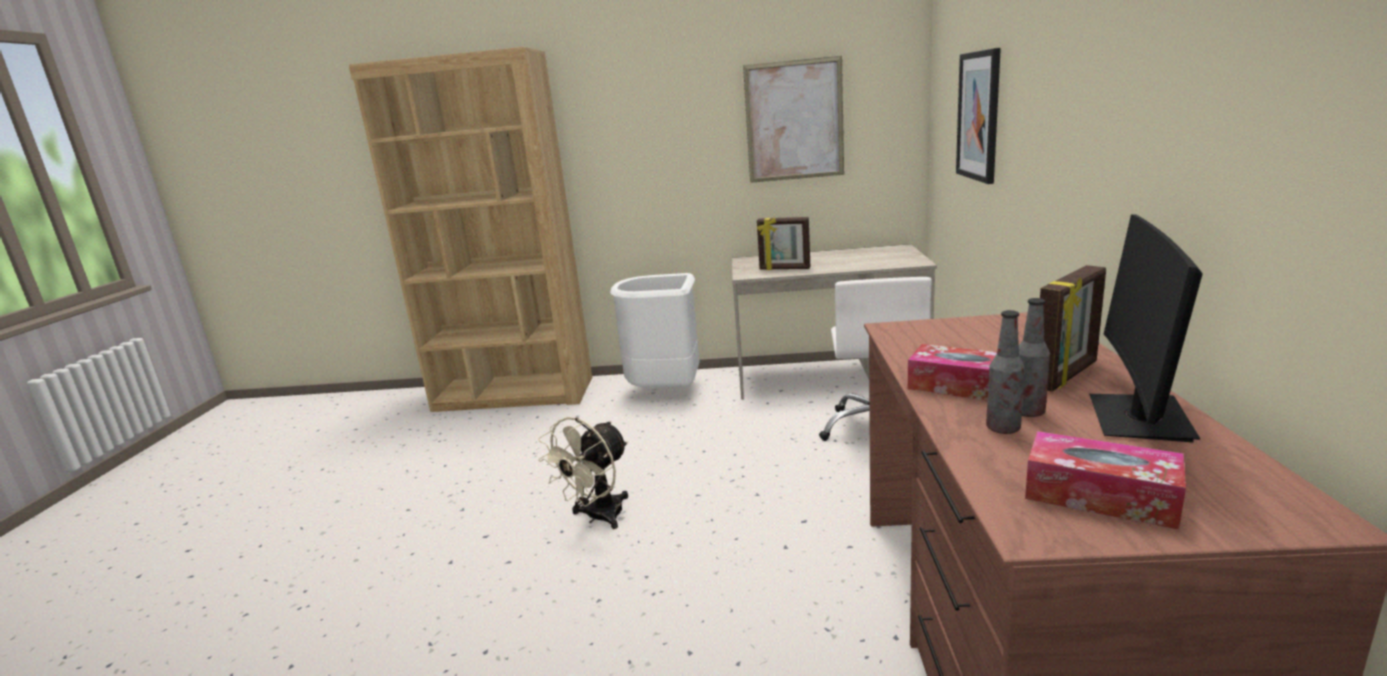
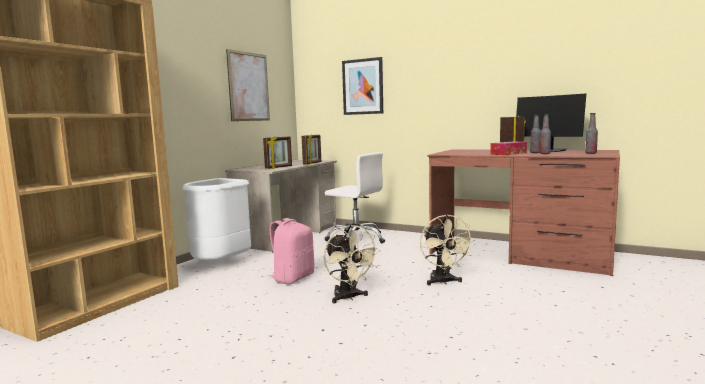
camera: 65 degrees left, 10 degrees down
(648, 452) = (292, 278): none -> pink backpack
(719, 583) = (443, 282): none -> beige fan
(863, 267) = (312, 163): none -> picture frame
(1100, 496) = (590, 153): tissue box -> bottle

